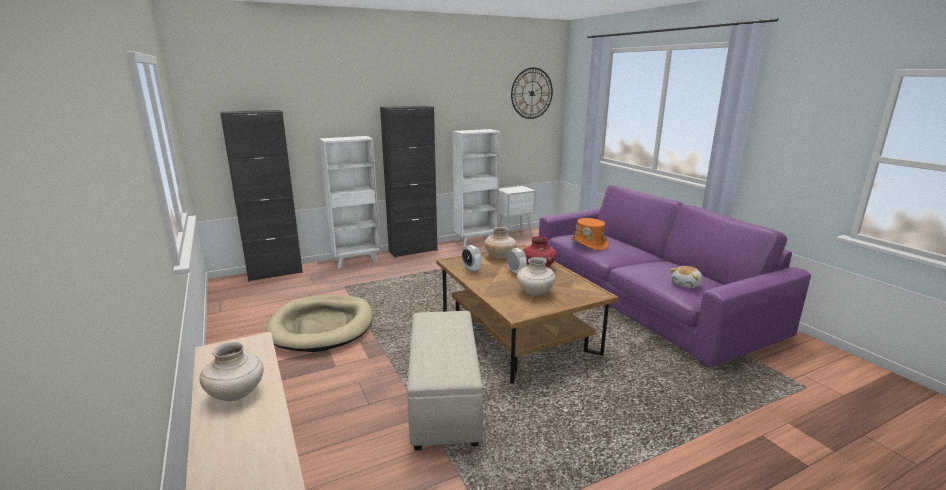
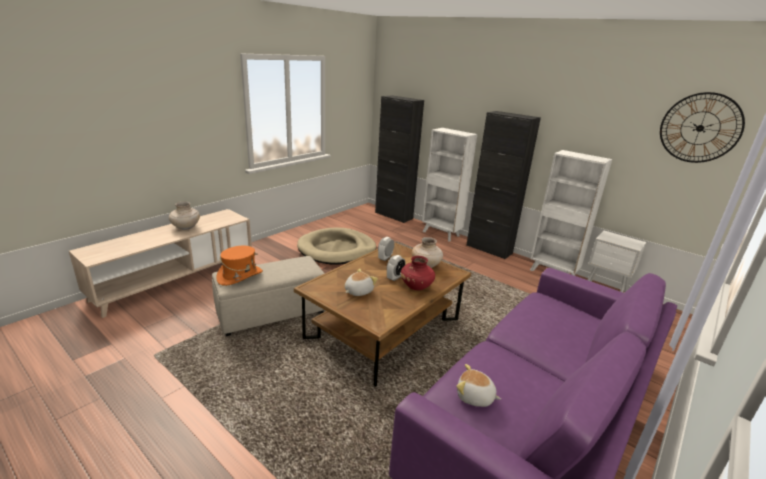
camera: 65 degrees right, 5 degrees up
(535, 292) = (358, 291): beige vase -> plush toy
(589, 244) = (532, 314): orange hat -> orange hat (240, 276)

